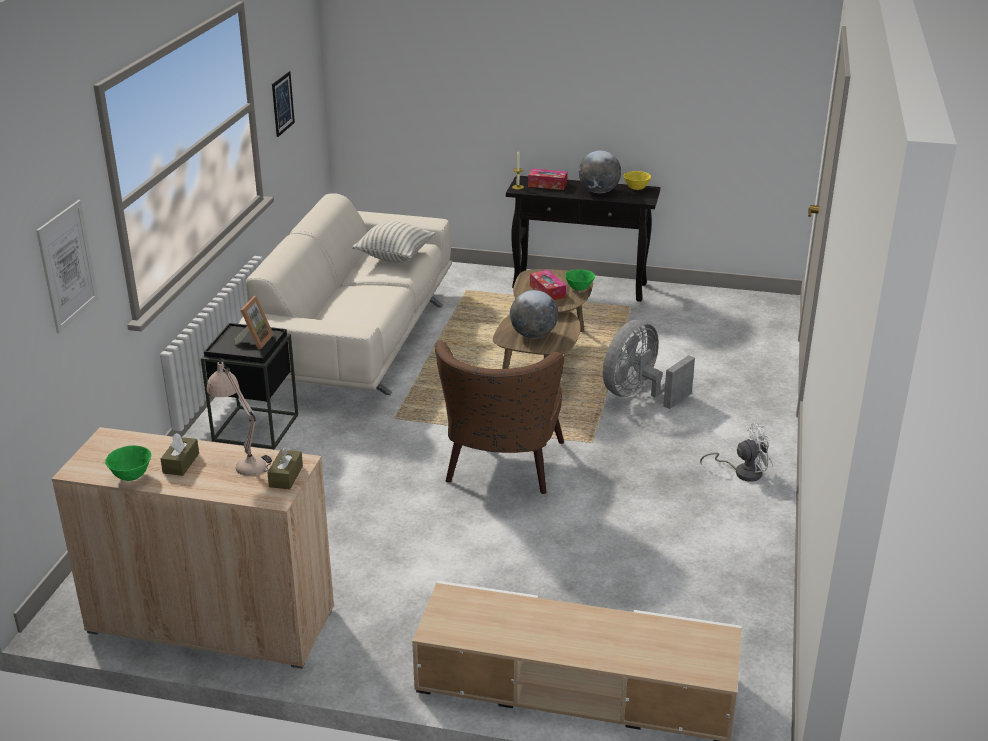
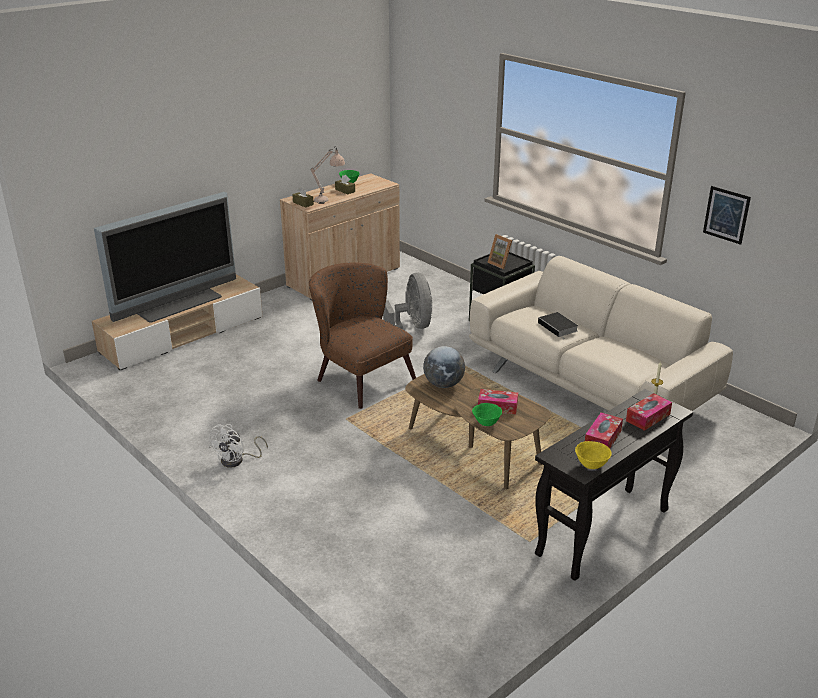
camera: 125 degrees right, 0 degrees up
(67, 266) = (454, 126): picture -> none
(368, 292) = (558, 327): none -> book
(395, 256) = (619, 356): pillow -> none
(579, 632) = (178, 303): none -> television
(598, 192) = (602, 438): globe -> tissue box
(639, 395) = (377, 467): grey fan -> grey fan (412, 327)

